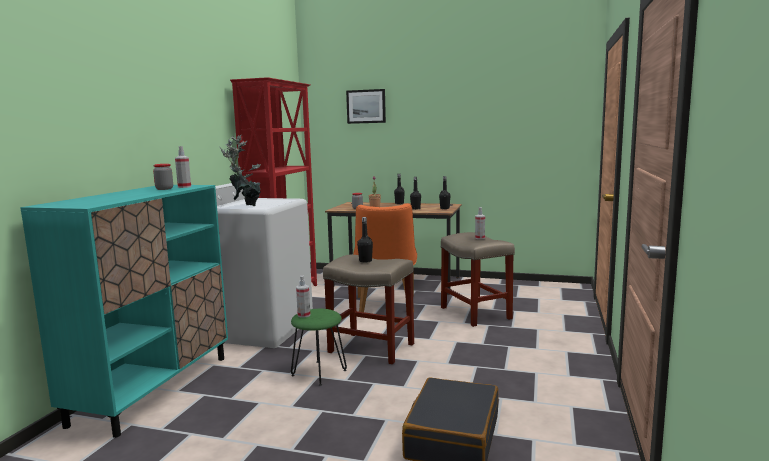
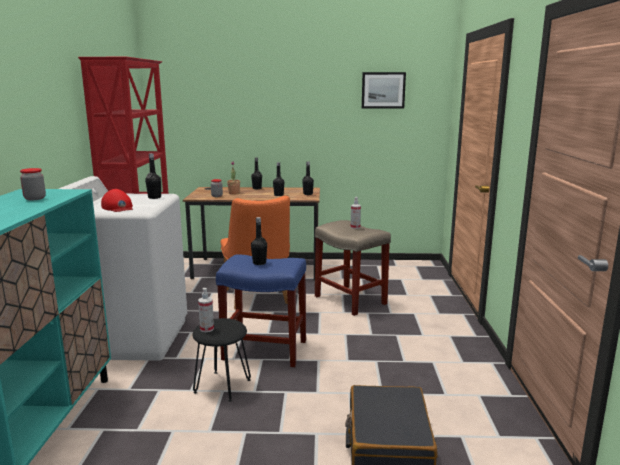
camera: 15 degrees left, 5 degrees up
(184, 187) = (57, 194): spray bottle -> none
(246, 206) = (118, 207): potted plant -> red cap
(283, 200) = (154, 197): none -> black bottle
(319, 372) = (223, 385): green stool -> black stool
(366, 106) = (218, 85): picture -> picture (383, 90)
(370, 348) = (263, 350): beige stool -> blue stool

